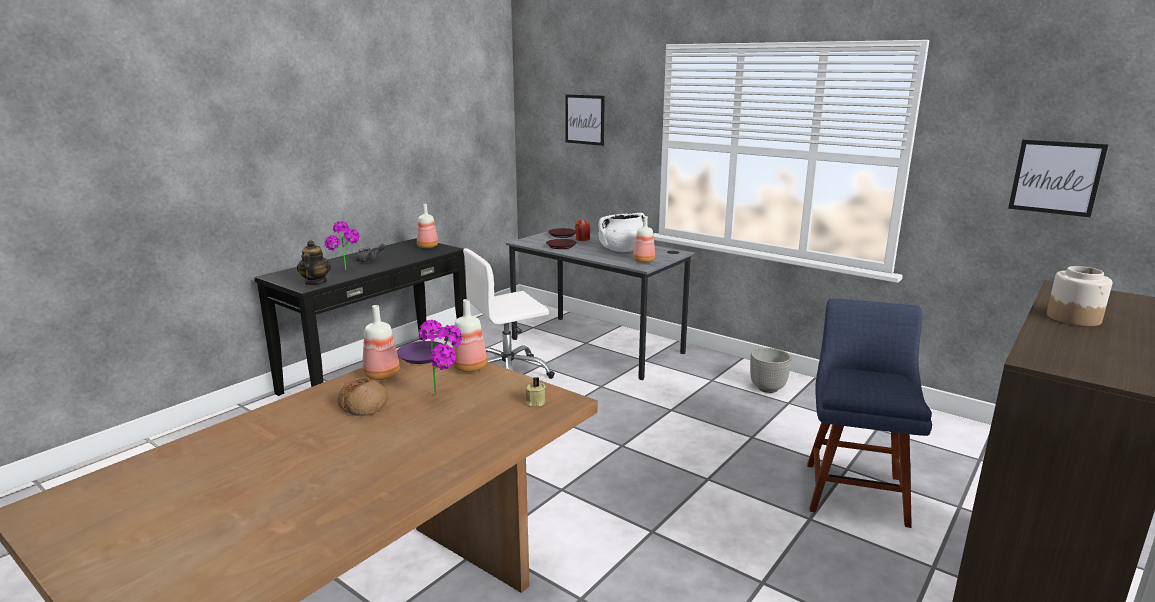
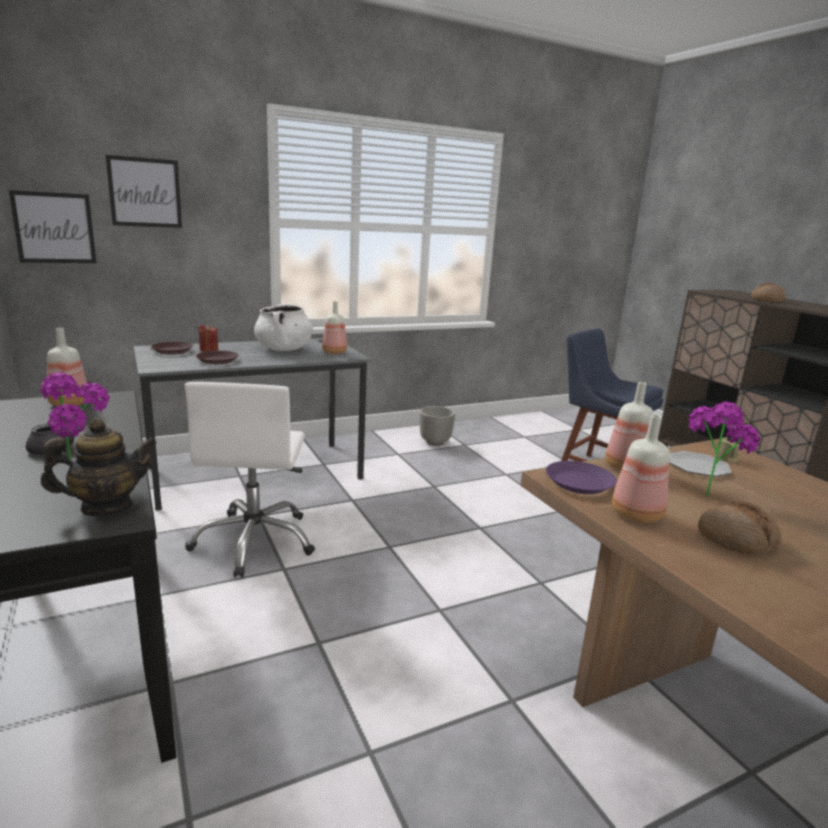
camera: 65 degrees left, 0 degrees up
(315, 282) = (106, 507): teapot -> teapot turned 135 degrees clockwise
(499, 391) = (697, 466): none -> plate
(1056, 177) = (569, 237): picture -> picture (54, 228)
(1073, 318) = (766, 300): jar -> bread

